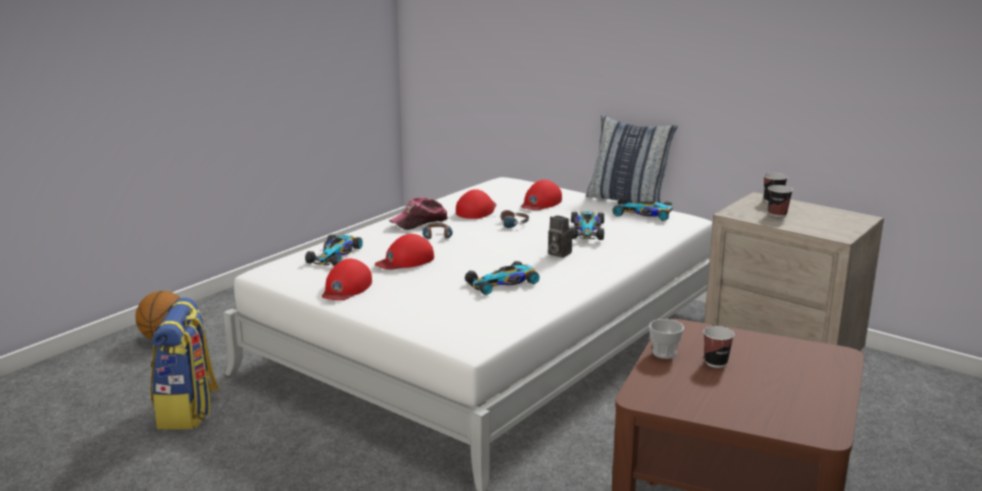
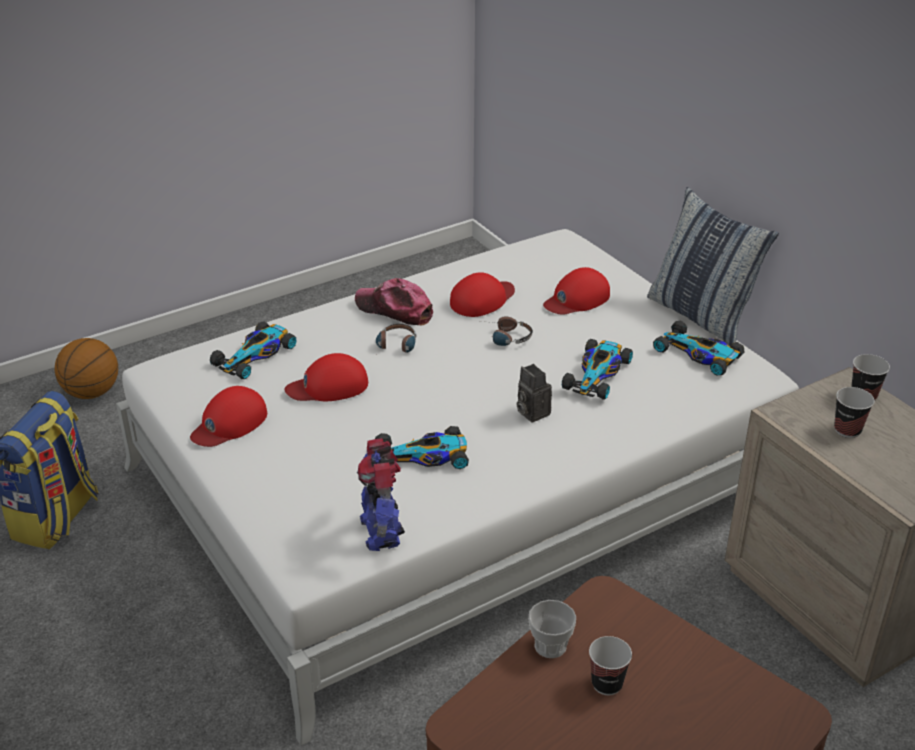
camera: 20 degrees right, 15 degrees up
(419, 222) = (394, 310): cap -> cap turned 45 degrees clockwise
(506, 318) = (381, 531): none -> toy robot

